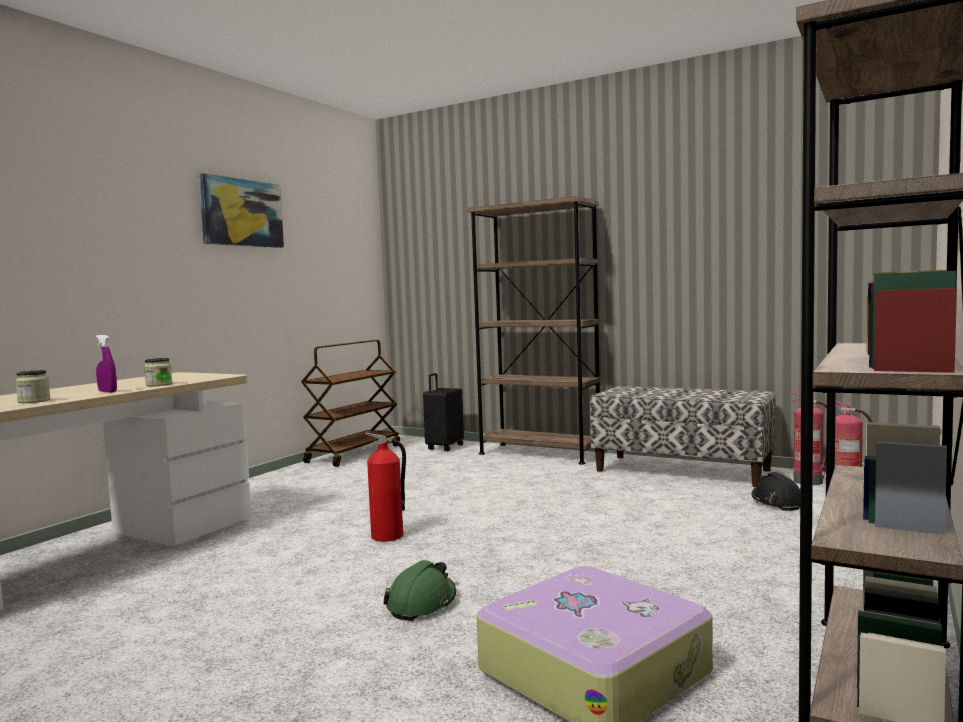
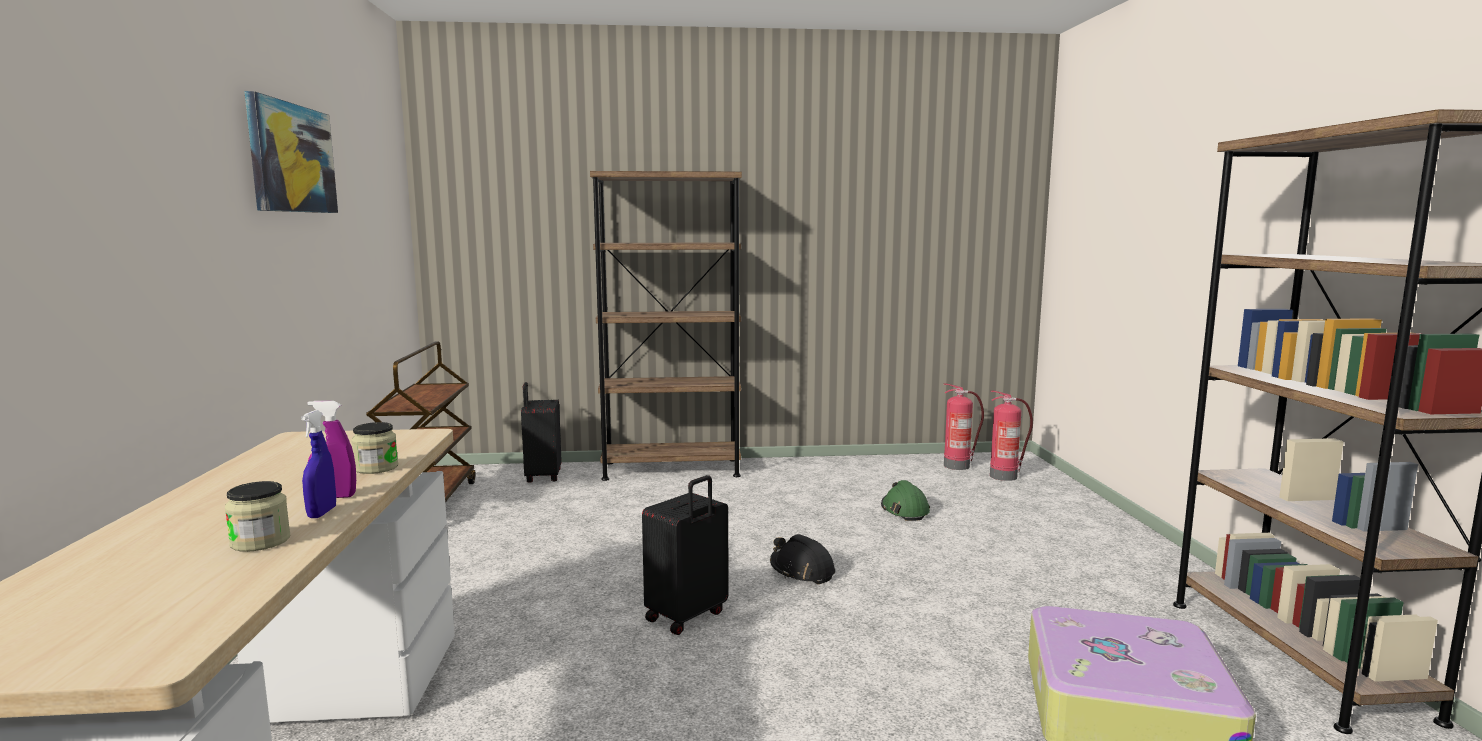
camera: 35 degrees left, 5 degrees up
(83, 395) = (322, 513): none -> blue spray bottle
(388, 536) = (687, 617): fire extinguisher -> black suitcase
(422, 603) = (871, 692): green hard hat -> green hard hat (904, 510)
(682, 470) = (842, 470): bench -> none
(777, 502) = (968, 492): black hard hat -> black hard hat (801, 571)

